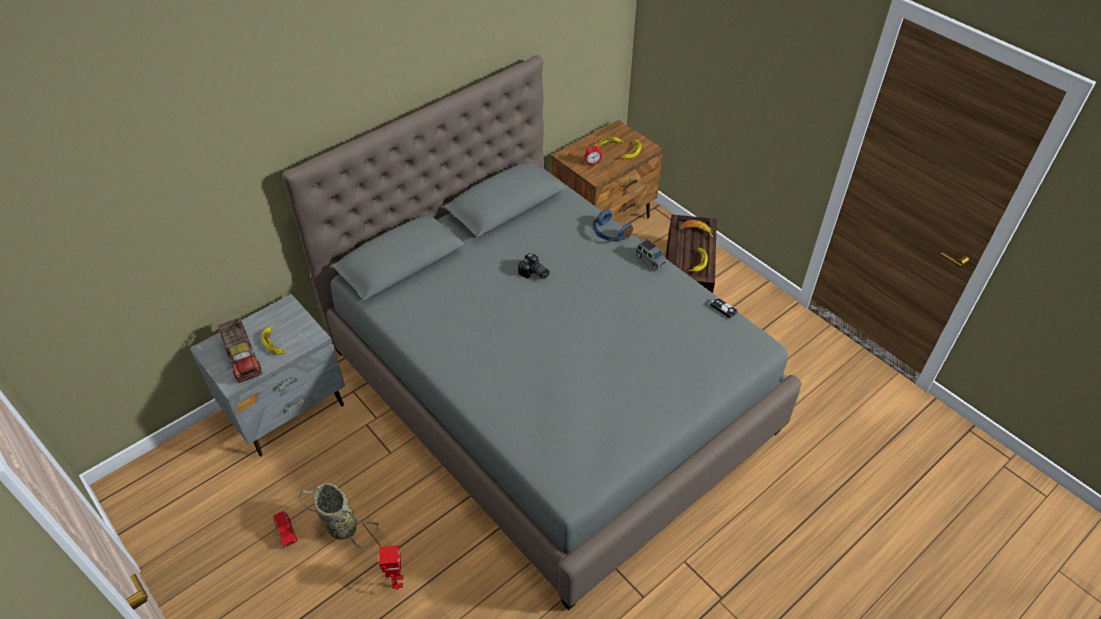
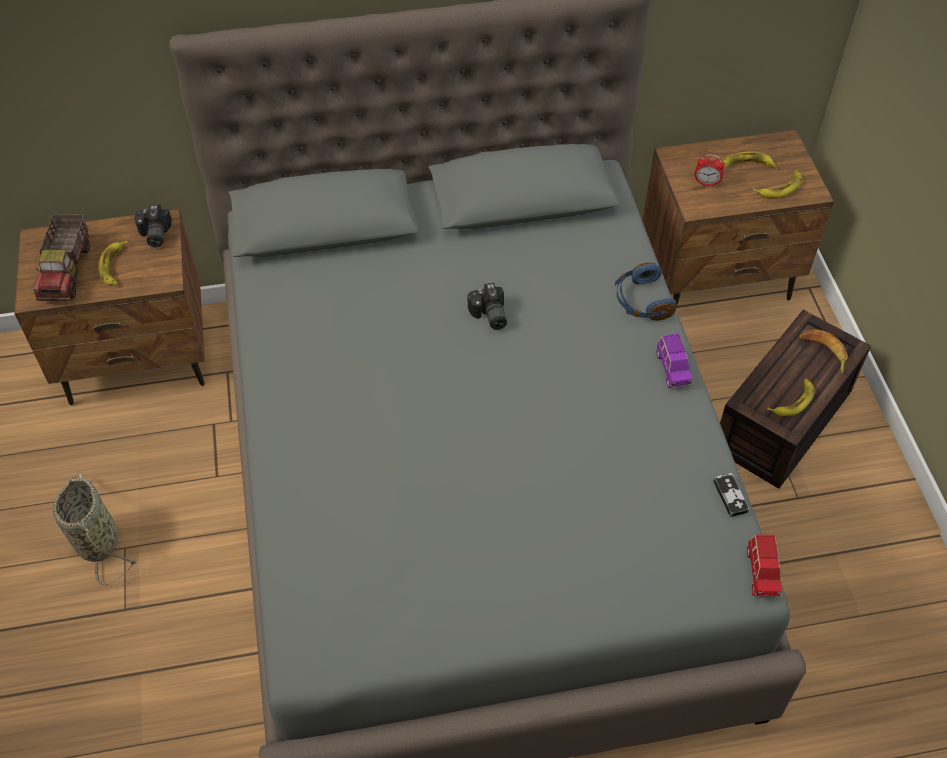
camera: 30 degrees right, 5 degrees up
(286, 315) = (153, 235): none -> camera
(286, 533) = (35, 517): red toy car -> red toy car (762, 572)
(287, 409) = (138, 359): grey nightstand -> brown nightstand
(397, 581) = (112, 650): toy robot -> none
(650, 260) = (672, 369): grey toy car -> purple toy car

